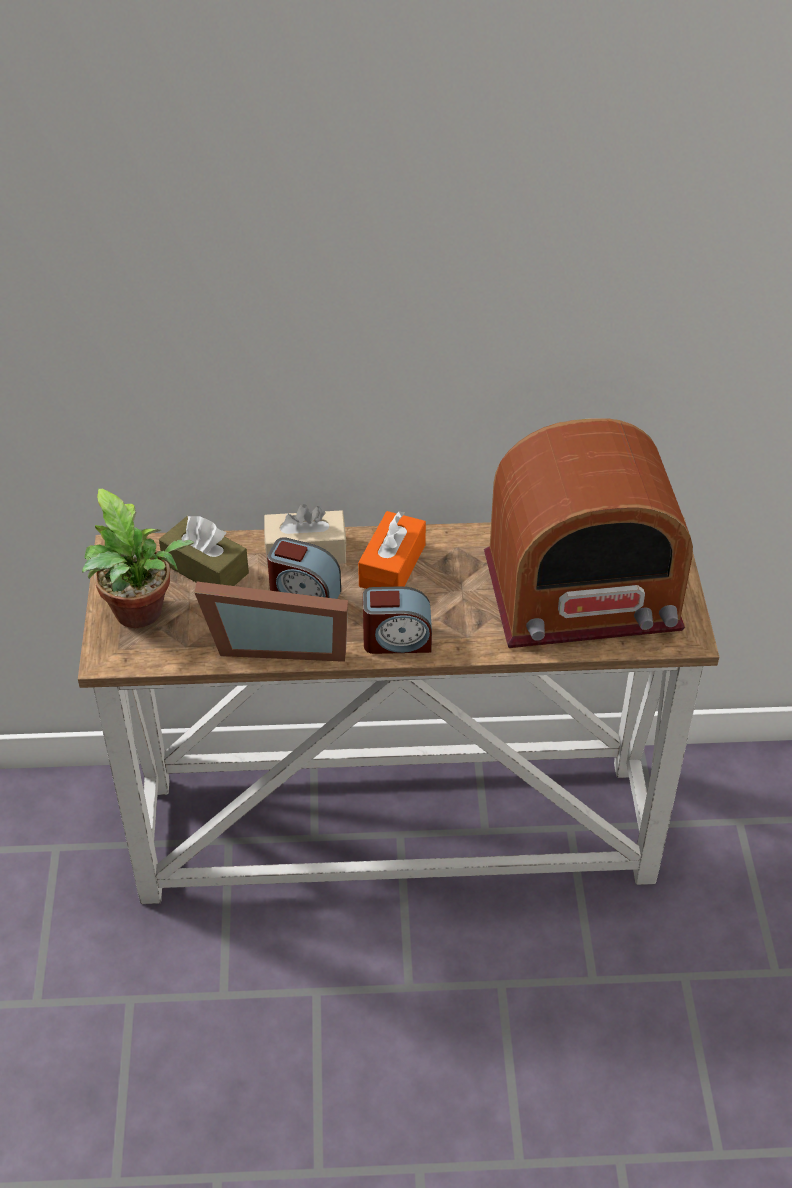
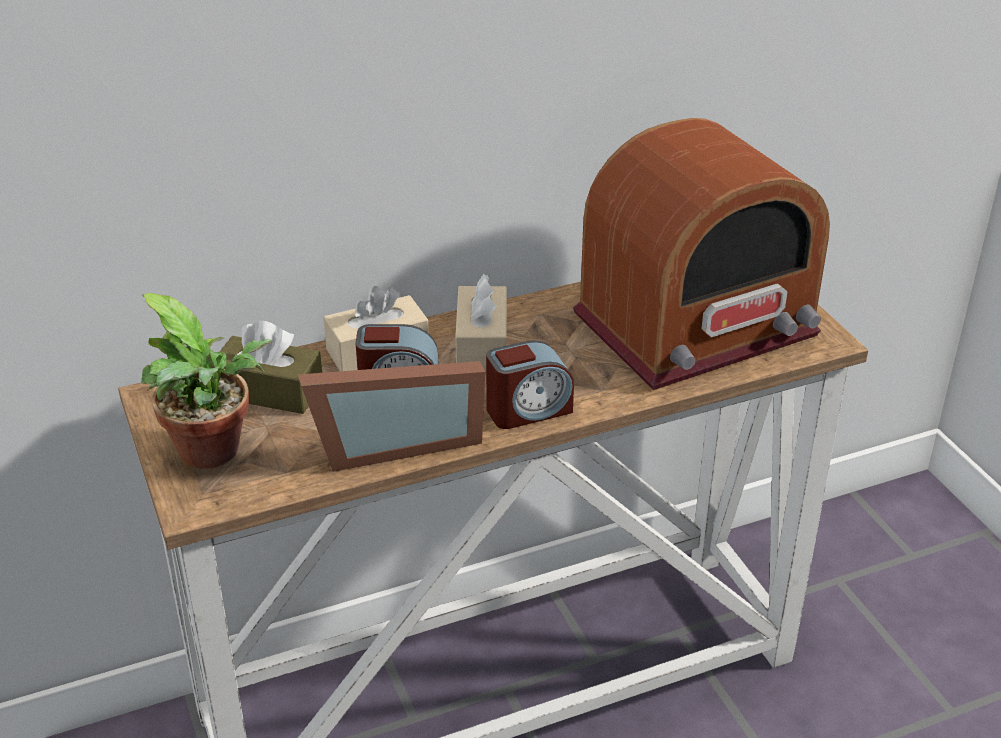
camera: 20 degrees left, 10 degrees down
(392, 566) = (482, 344): orange tissue box -> beige tissue box

